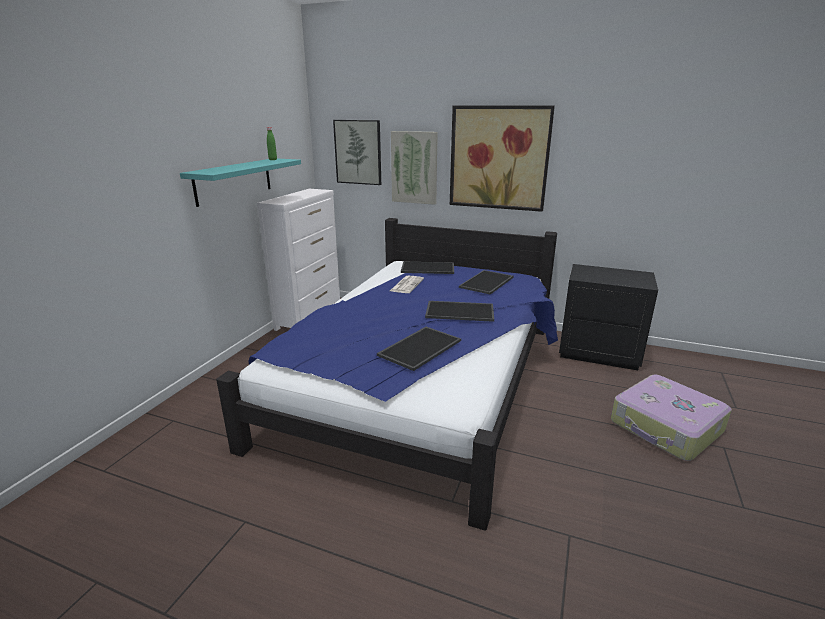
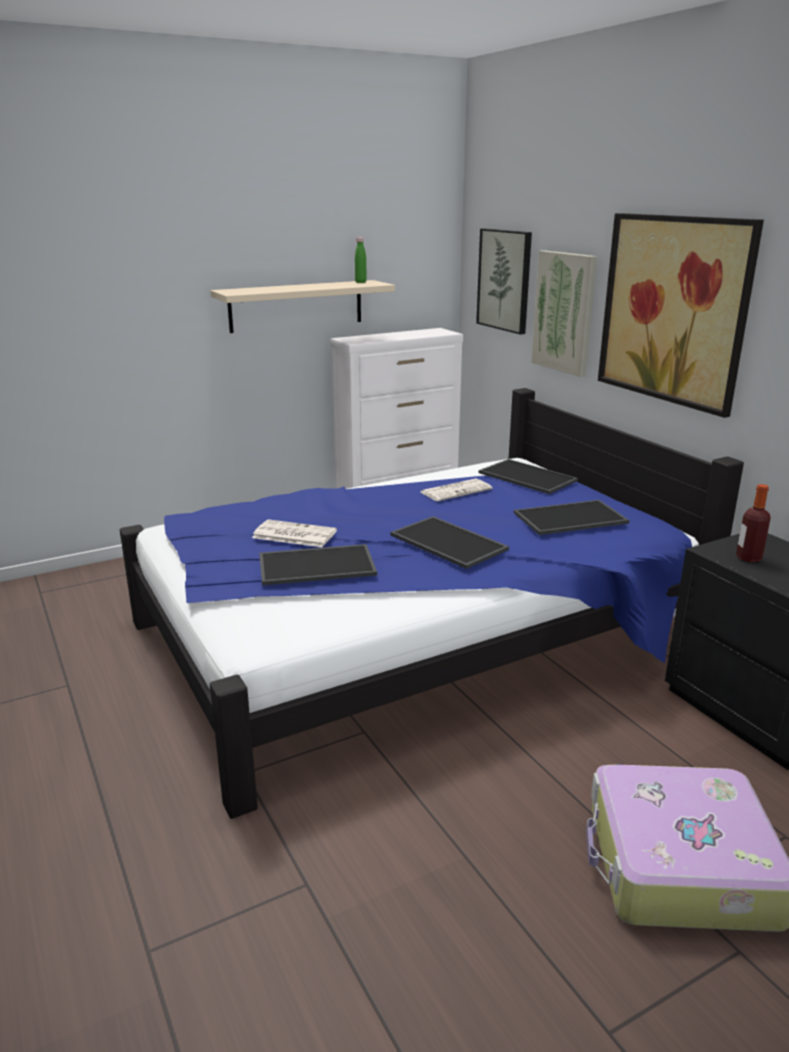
camera: 40 degrees right, 0 degrees up
(234, 181) = (296, 306): turquoise shelf -> beige shelf
(371, 336) = (293, 534): none -> newspaper
(595, 276) = (748, 558): none -> bottle

